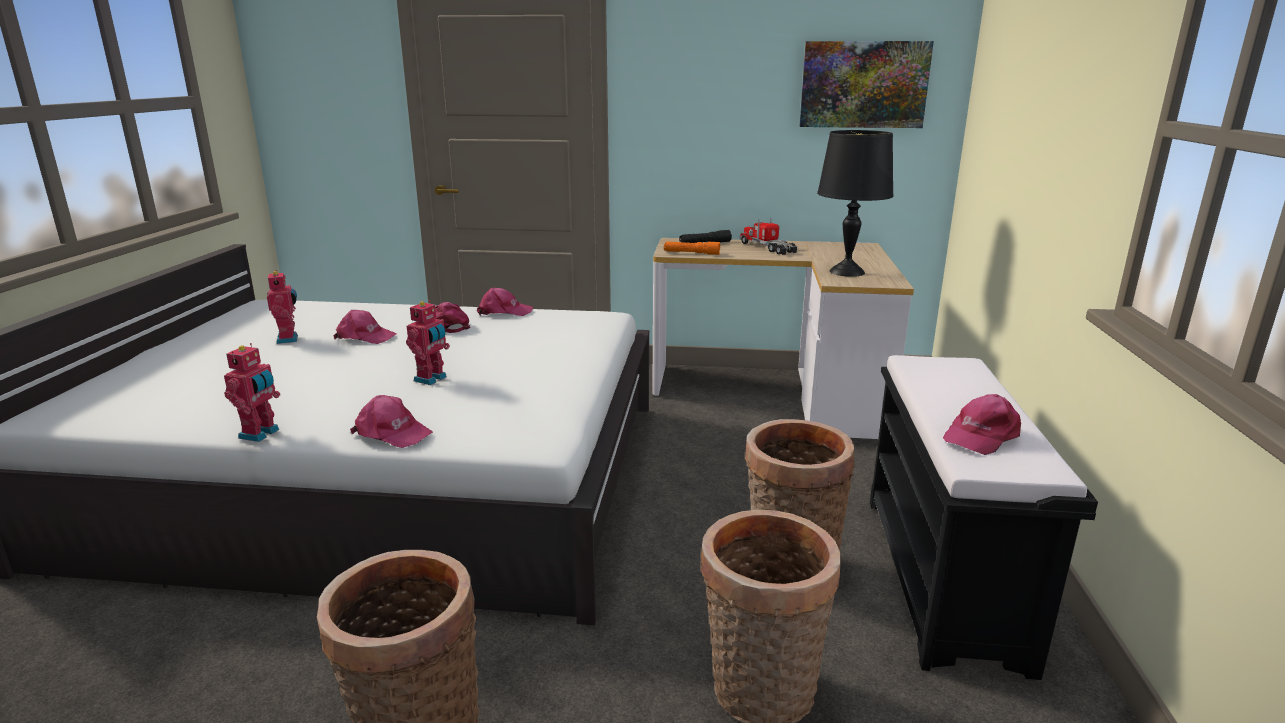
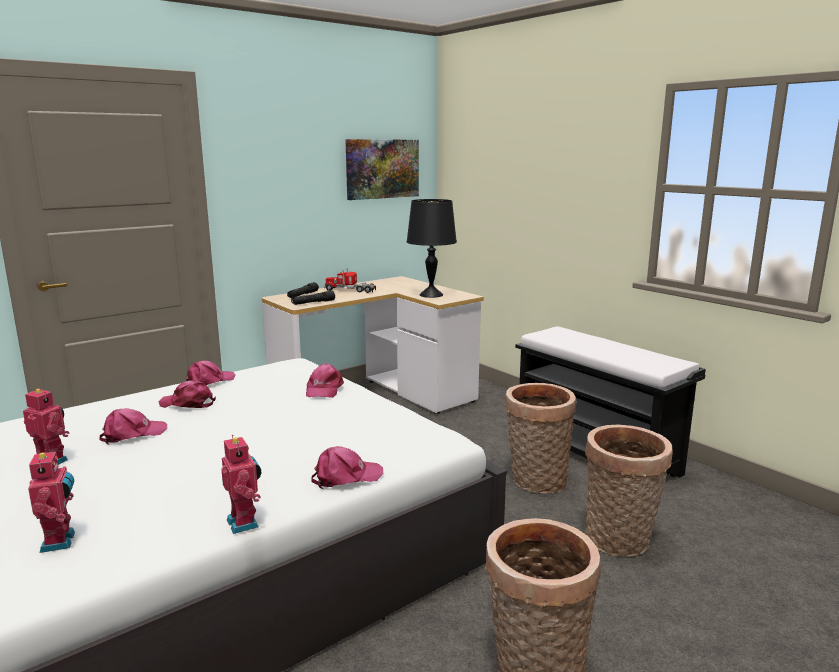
camera: 45 degrees left, 5 degrees down
(432, 379) = (283, 437): toy robot -> toy robot (61, 541)
(691, 253) = (313, 303): orange flashlight -> black flashlight
(981, 435) = (633, 357): pink cap -> pink cap (323, 389)

